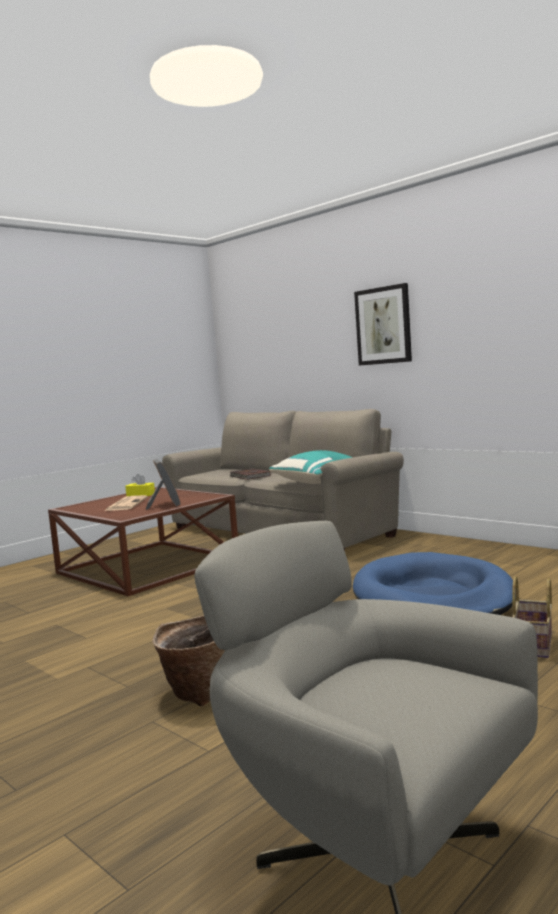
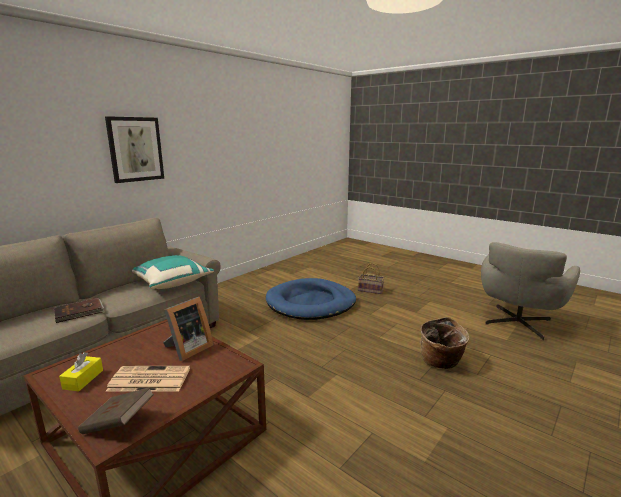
camera: 95 degrees left, 10 degrees up
(80, 506) = (119, 423): none -> brown book
(164, 505) = (188, 349): picture frame -> picture frame turned 150 degrees clockwise

